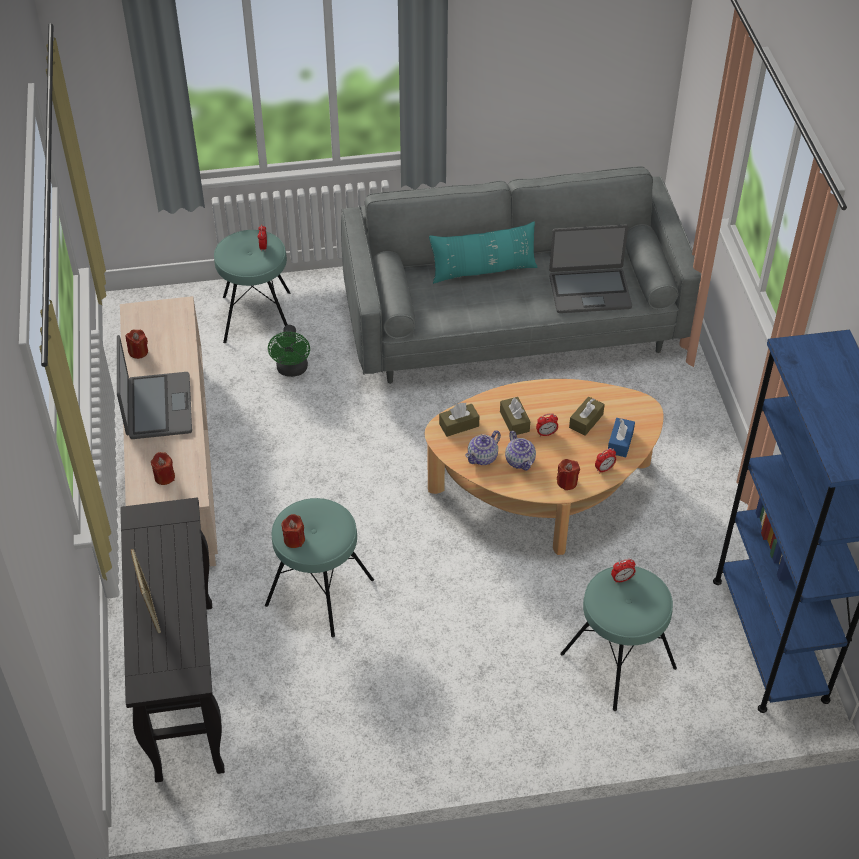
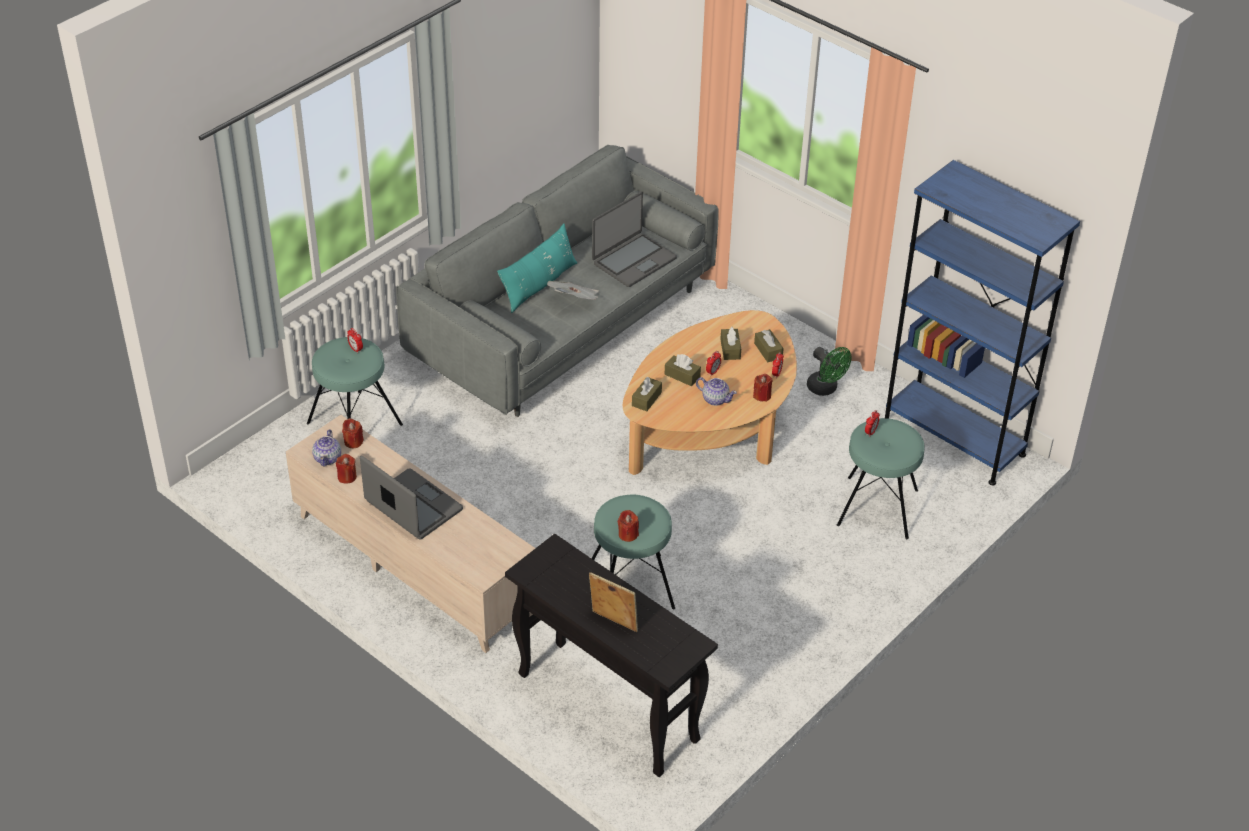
camera: 40 degrees left, 5 degrees down
(164, 477) = (479, 550): red candle -> red candle (353, 442)
(292, 370) = (430, 447): green fan -> green fan (826, 389)
(483, 457) = (688, 411): teapot -> teapot (328, 458)
(497, 301) = (575, 301): none -> newspaper
(620, 442) = (768, 351): blue tissue box -> brown tissue box

